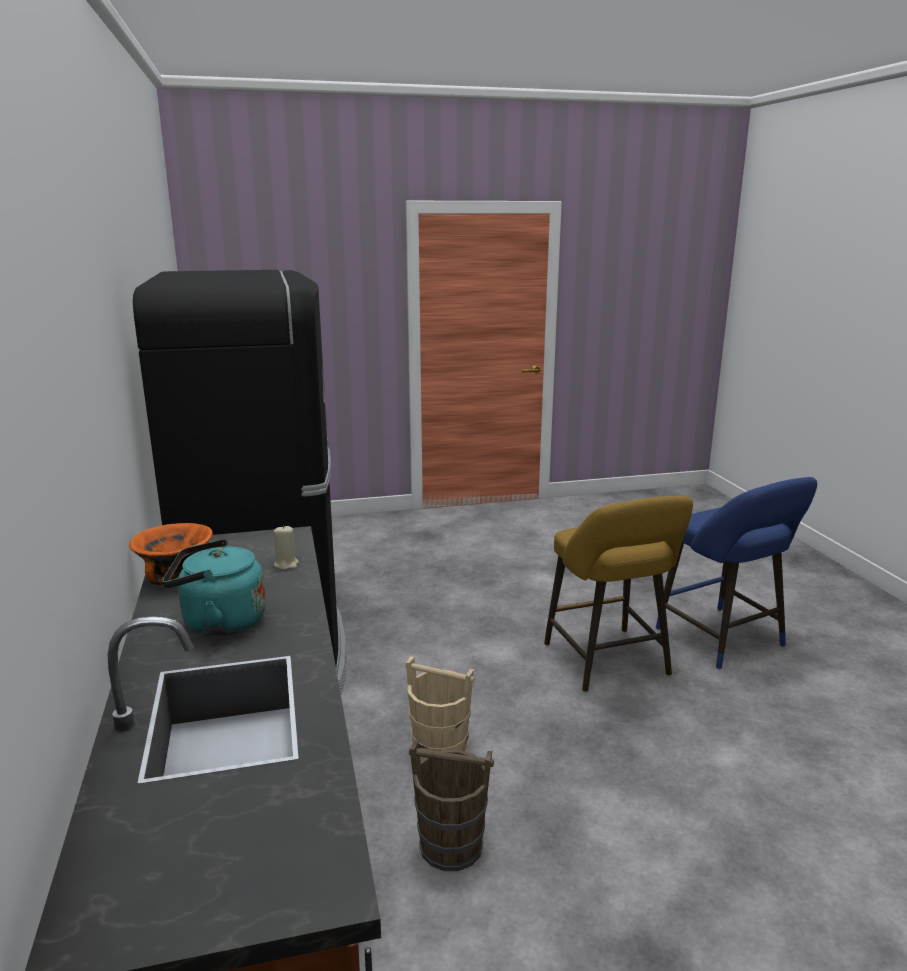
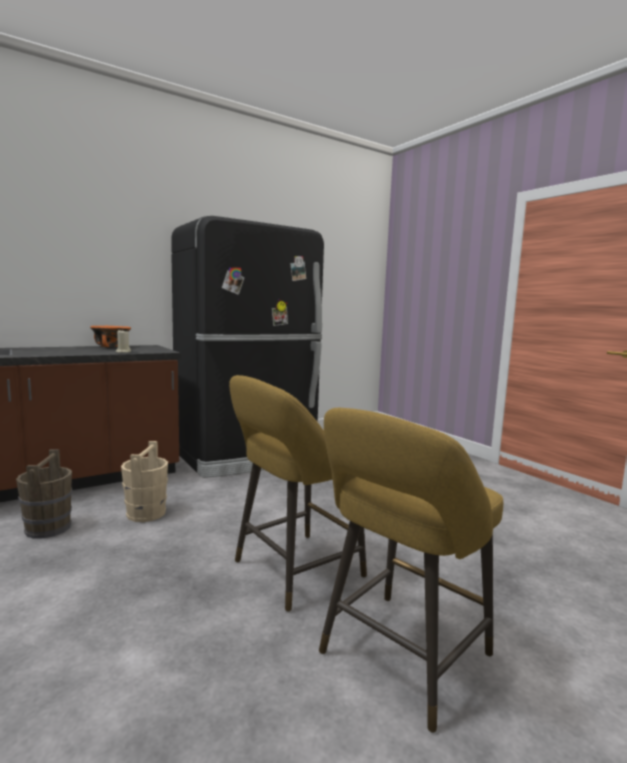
camera: 70 degrees right, 10 degrees down
(218, 622) = (55, 350): turquoise kettle -> none
(724, 641) = (400, 659): blue stool -> yellow stool

